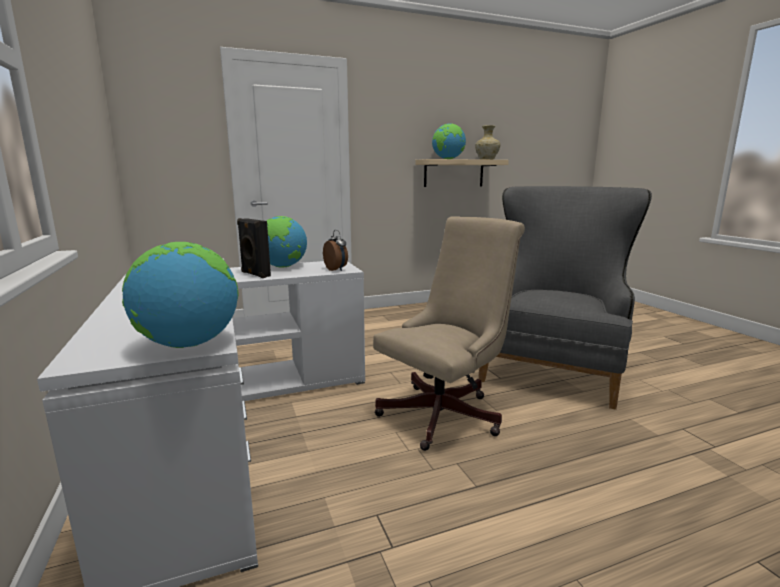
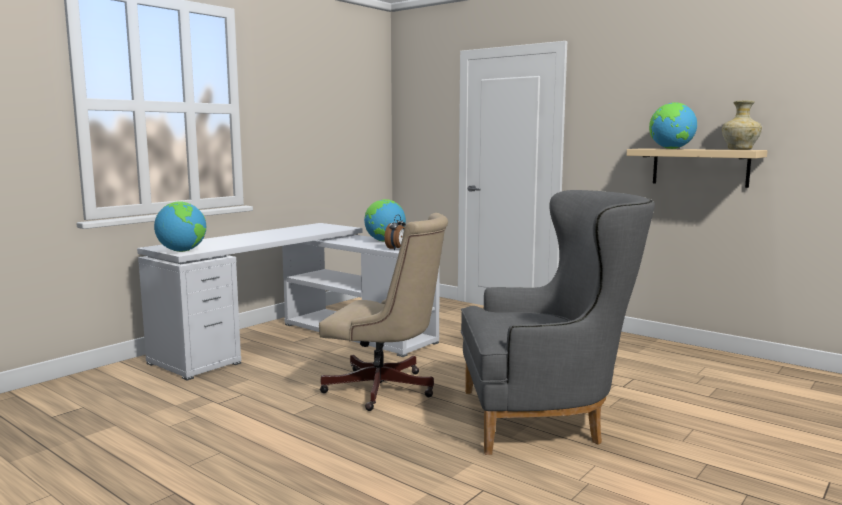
camera: 60 degrees right, 5 degrees down
(255, 274) = (352, 241): black speaker -> none

